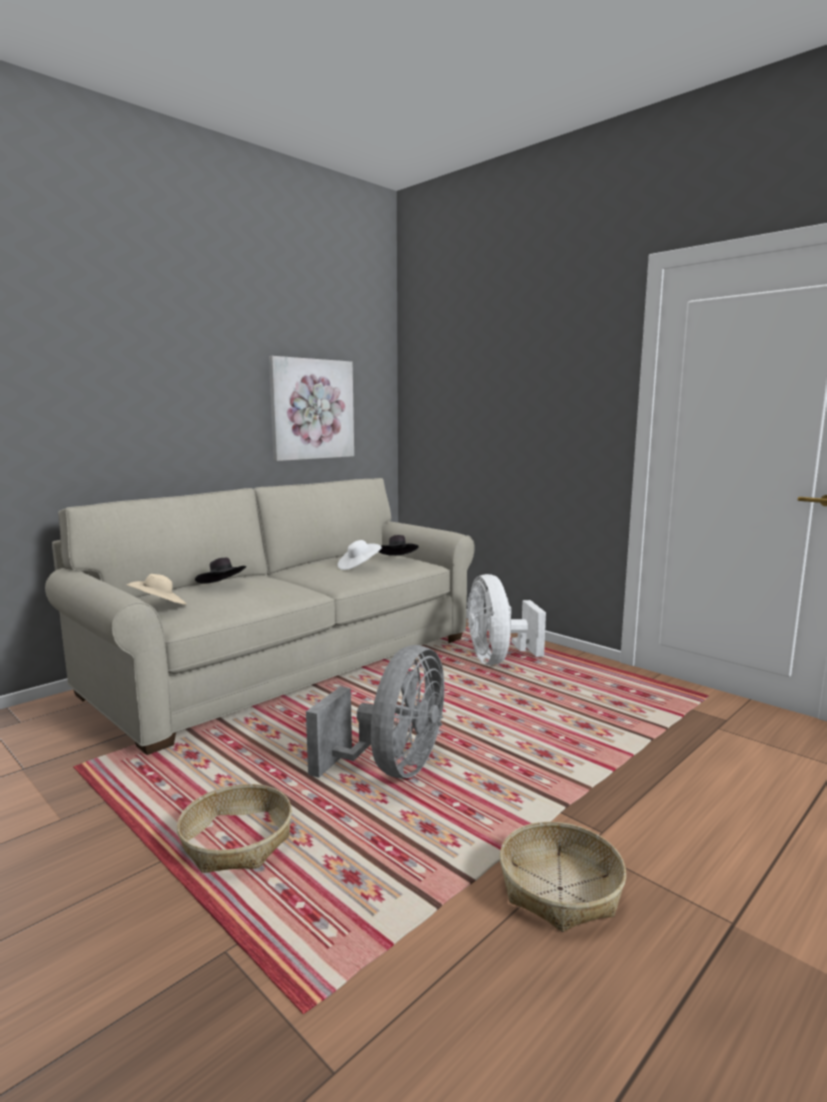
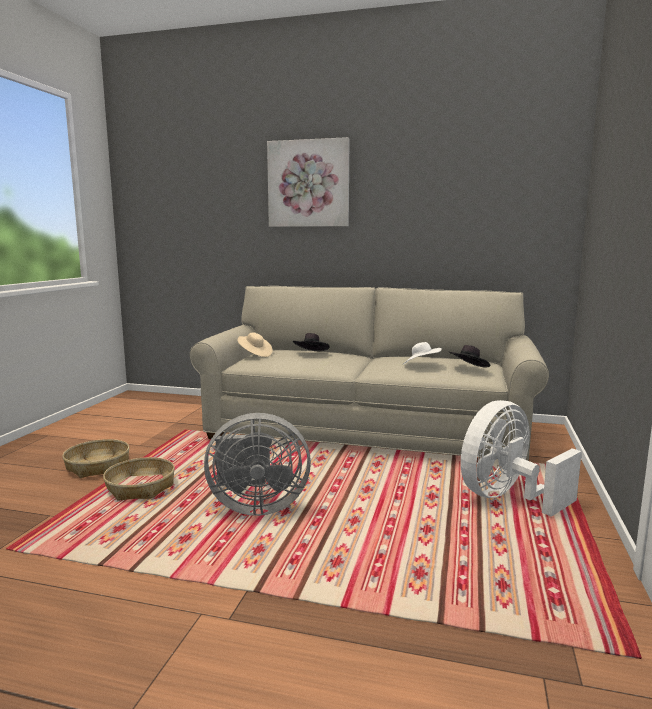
camera: 60 degrees right, 0 degrees up
(311, 409) = (465, 224): picture -> picture (308, 184)
(559, 889) = (138, 610): basket -> basket (97, 466)

